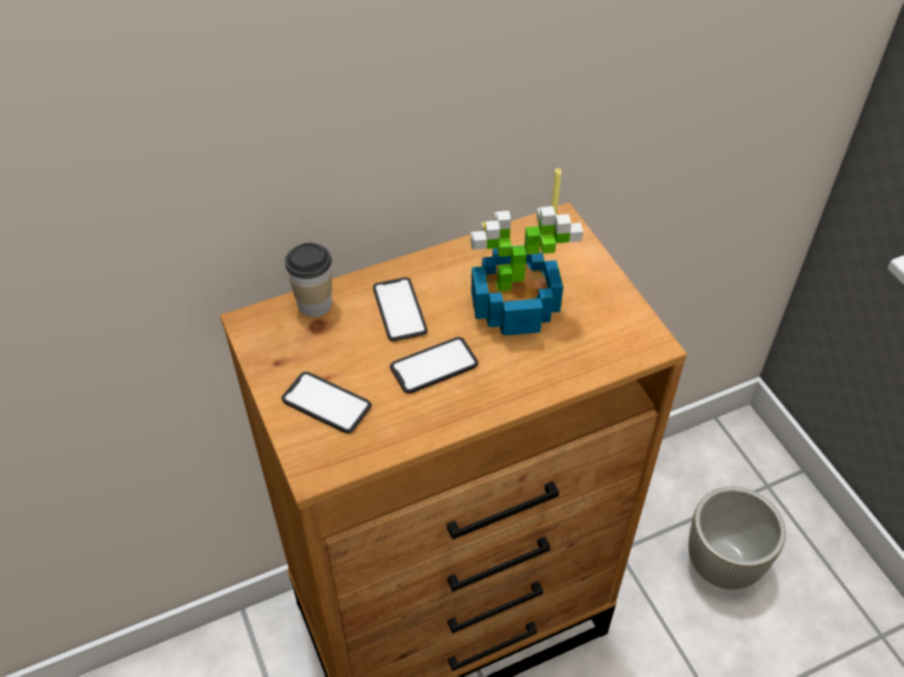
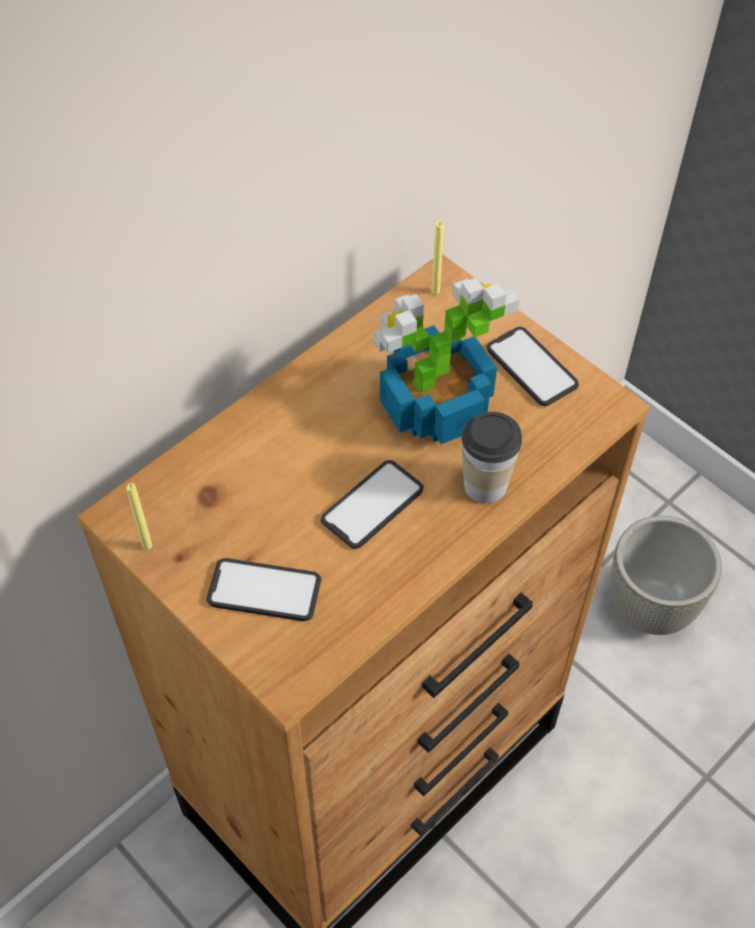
camera: 20 degrees left, 5 degrees up
(258, 348) = (147, 545): none -> yellow candle
(315, 304) = (192, 468): cup -> cup (485, 484)
(399, 310) = (300, 446): phone -> phone (531, 367)

